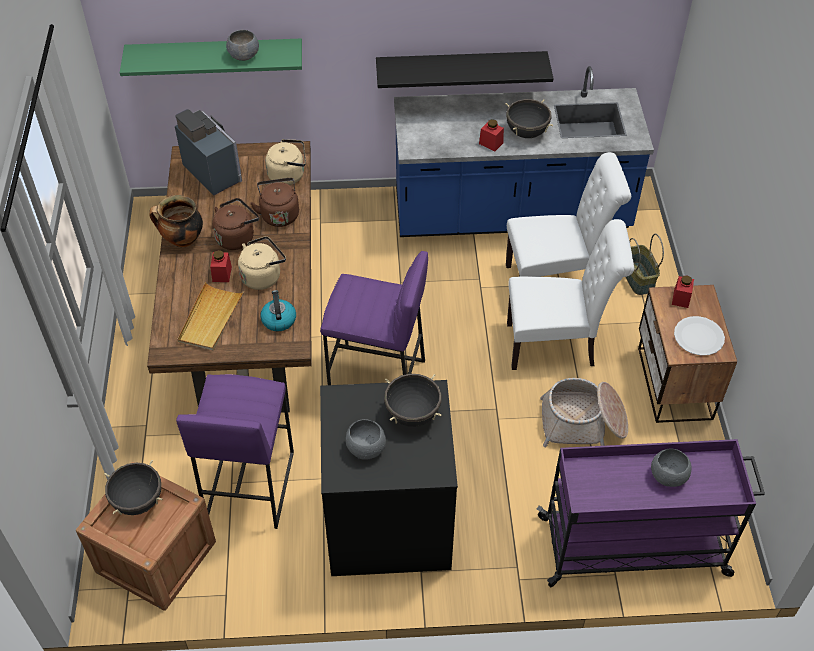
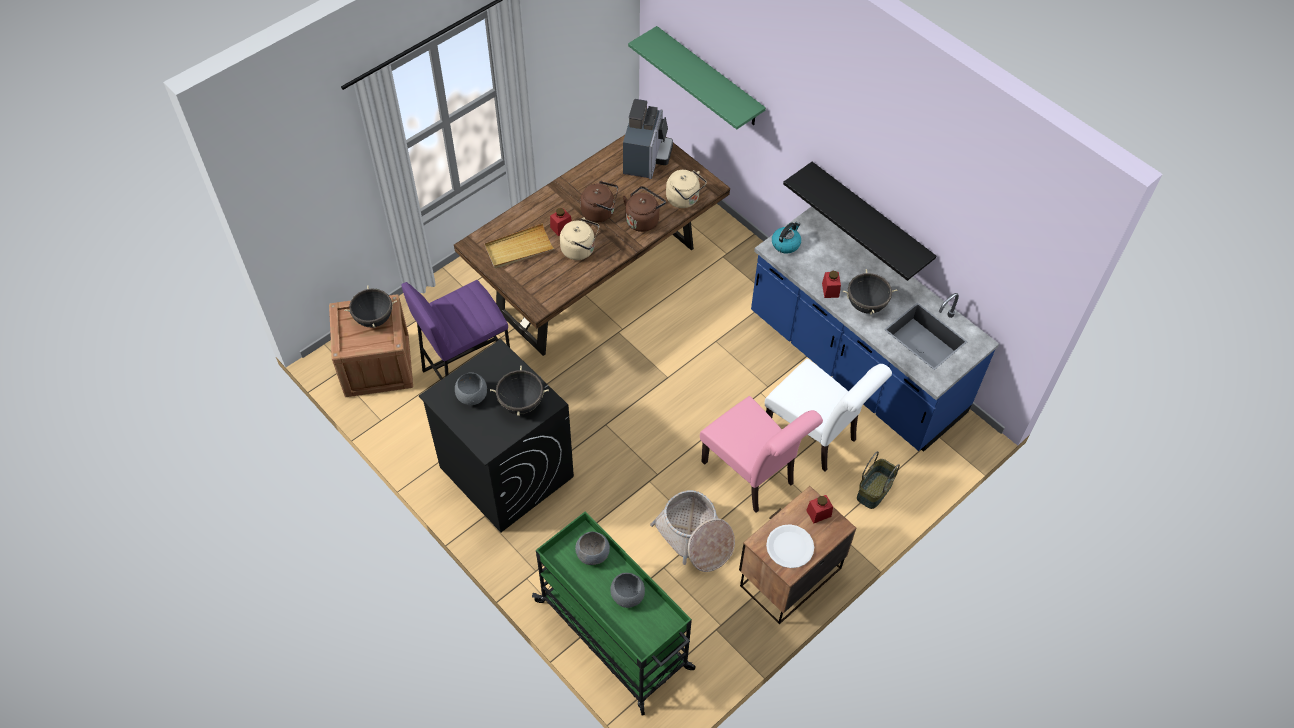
camera: 50 degrees right, 5 degrees up
(182, 240) = (569, 187): cooking pot -> none
(244, 55) = (713, 90): grey bowl -> grey bowl (593, 554)
(278, 319) = (551, 284): kettle -> kettle (786, 244)
(377, 380) = (615, 386): purple stool -> none
(556, 345) = (752, 476): white chair -> pink chair
(635, 546) = (615, 636): purple cart -> green cart

